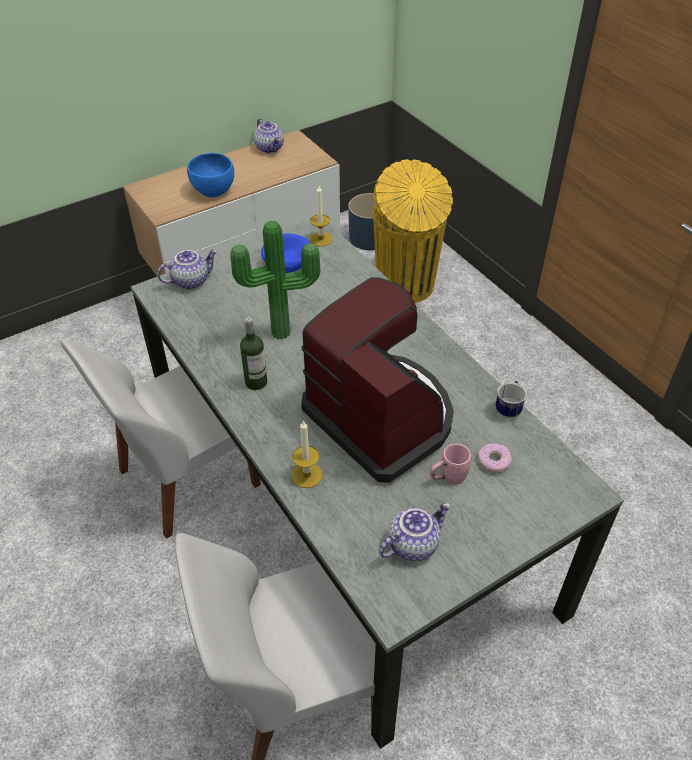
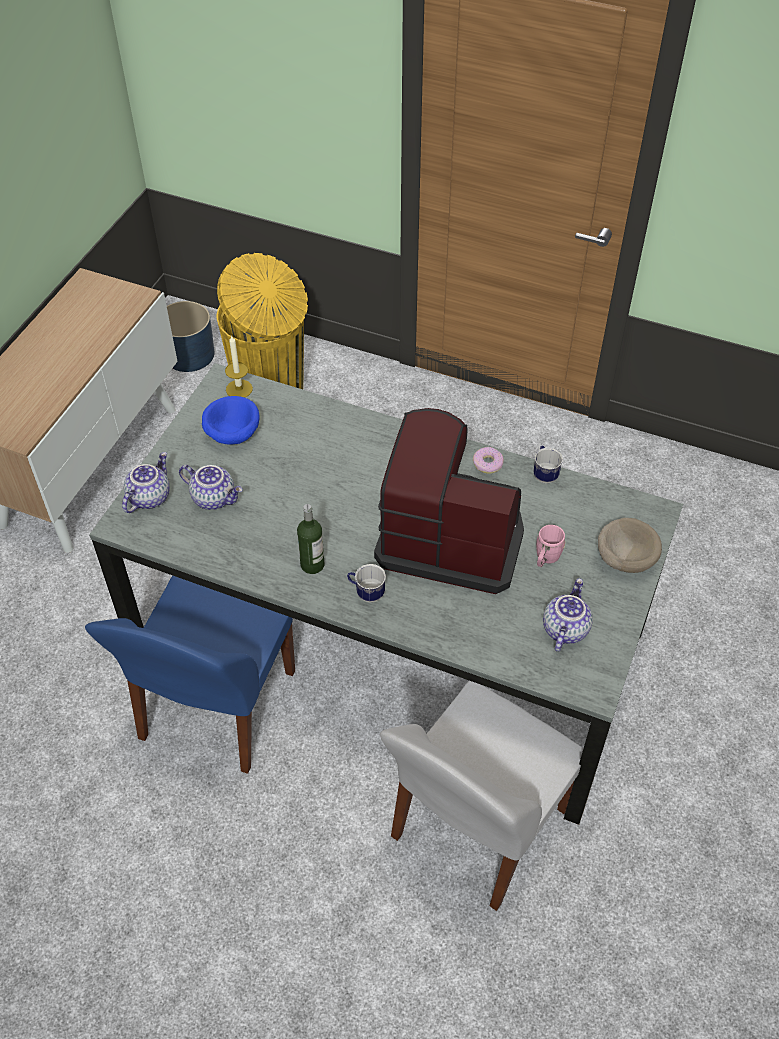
camera: 35 degrees left, 5 degrees up
(185, 480) = (215, 708): white chair -> blue chair
(213, 191) = (54, 385): blue bowl -> none
(270, 148) = (69, 304): teapot -> teapot (214, 498)
(276, 424) = (366, 593): none -> mug
(282, 335) = (294, 507): potted plant -> none
(306, 475) = (433, 622): candle -> none
(493, 461) = (568, 526): donut -> donut (487, 464)
(523, 515) = (624, 557): none -> beige bowl

